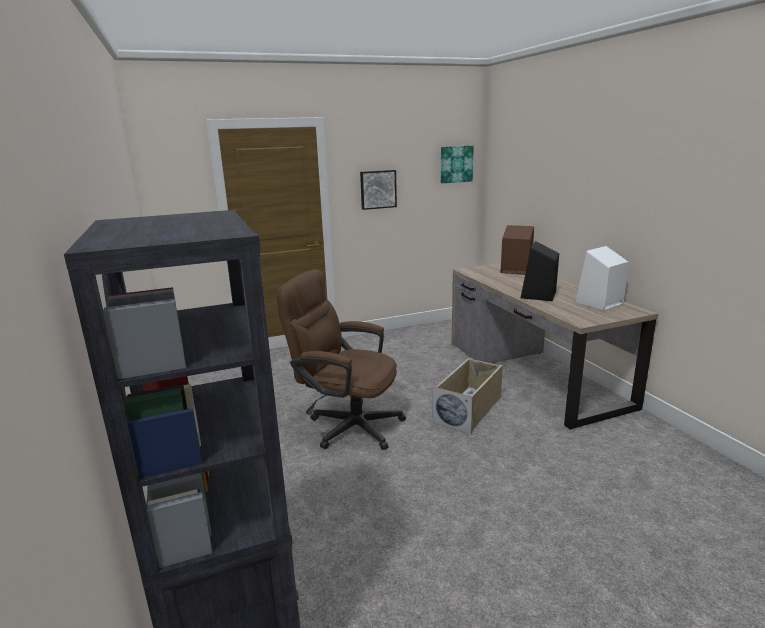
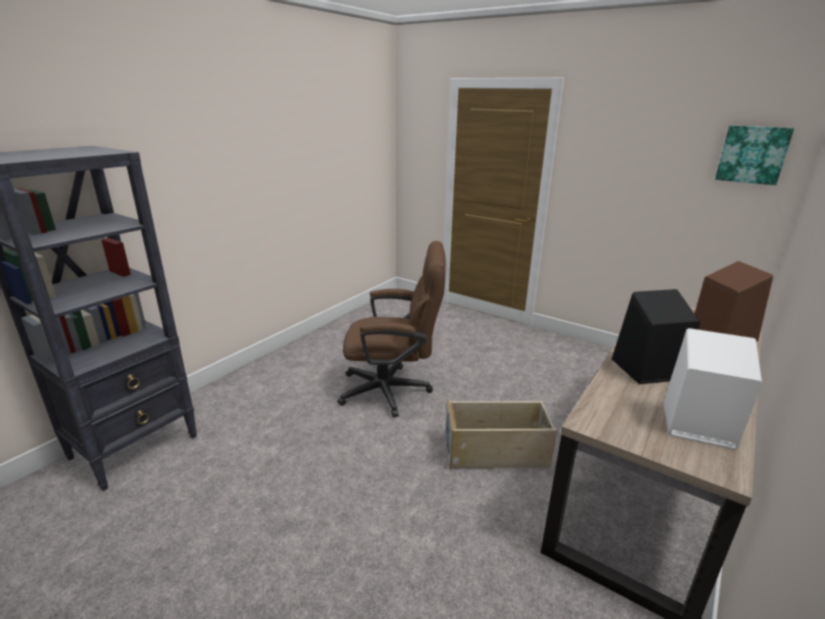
camera: 55 degrees right, 5 degrees up
(347, 425) = (393, 391): brown office chair -> brown office chair turned 105 degrees clockwise
(378, 189) = (614, 172): picture -> none

